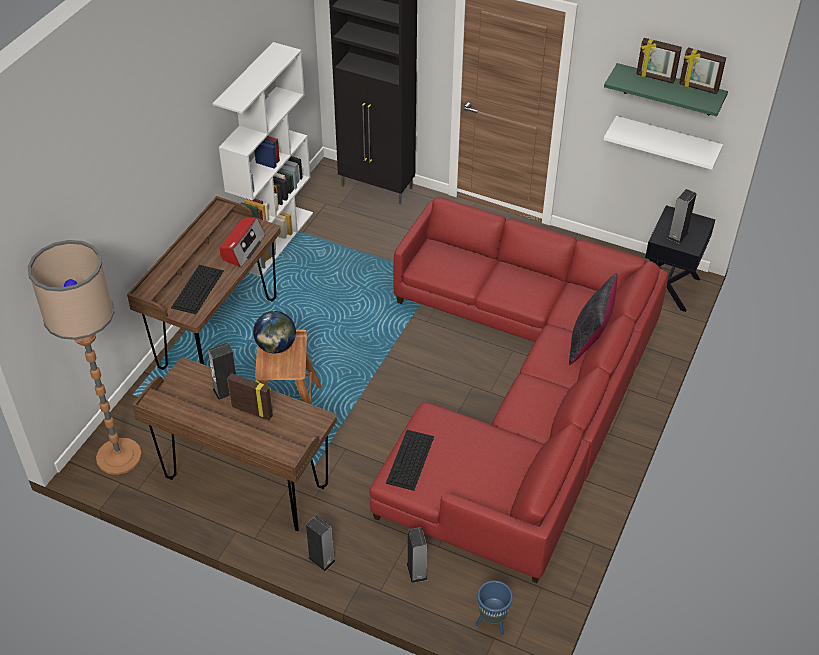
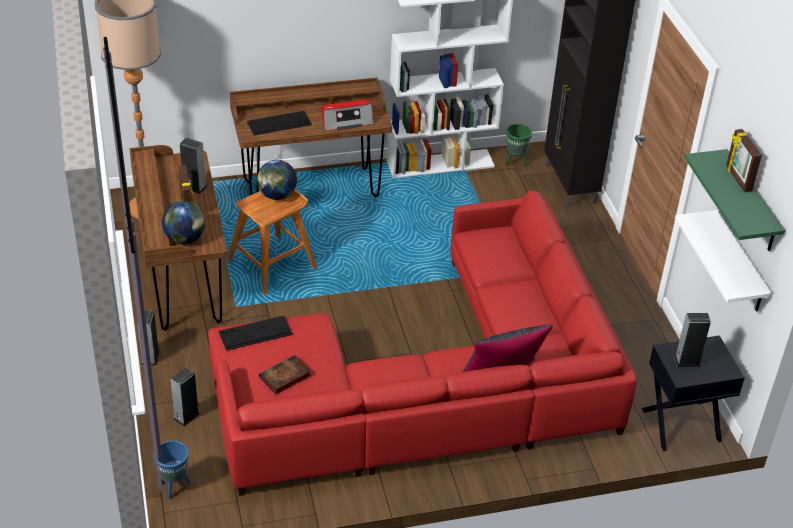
camera: 50 degrees right, 5 degrees down
(292, 434) = (185, 239): none -> globe
(320, 199) = (515, 162): none -> green planter
(481, 469) = (284, 377): none -> book
(698, 88) = (761, 210): picture frame -> none

